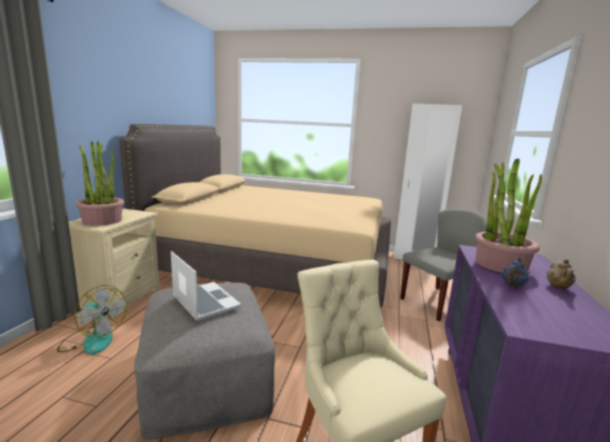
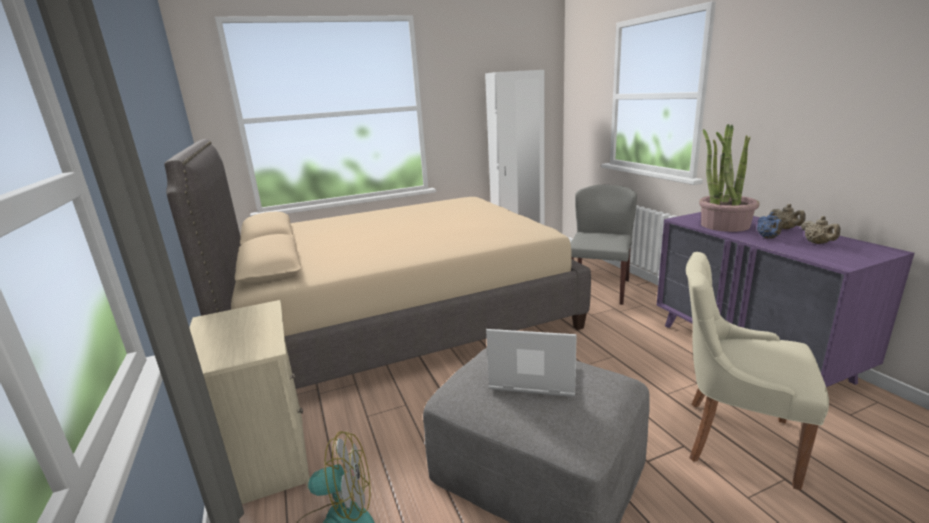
camera: 35 degrees left, 5 degrees up
(102, 220) = (233, 343): potted plant -> none
(555, 307) = (817, 243): none -> beige teapot

